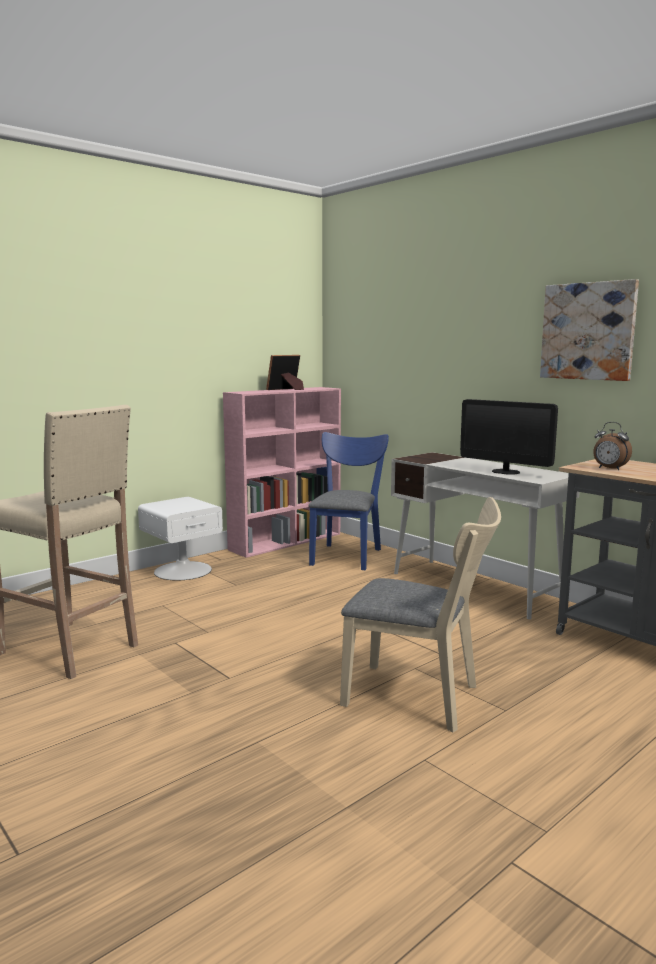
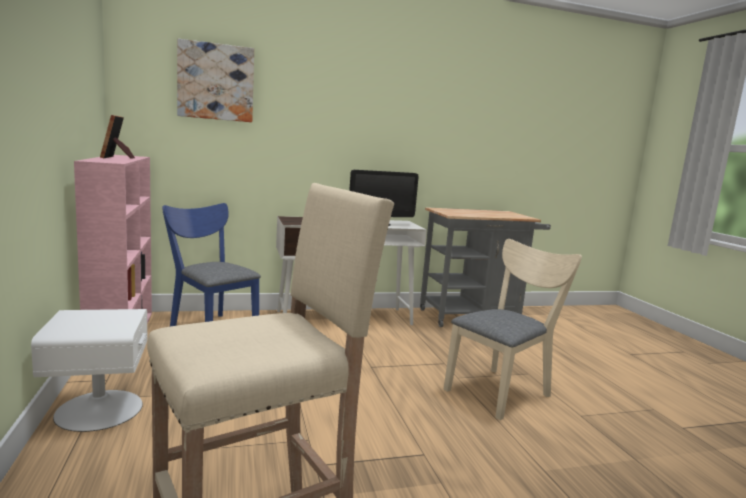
camera: 65 degrees left, 0 degrees up
(588, 331) = (413, 123): picture -> picture (216, 82)
(609, 469) = (464, 214): alarm clock -> none

